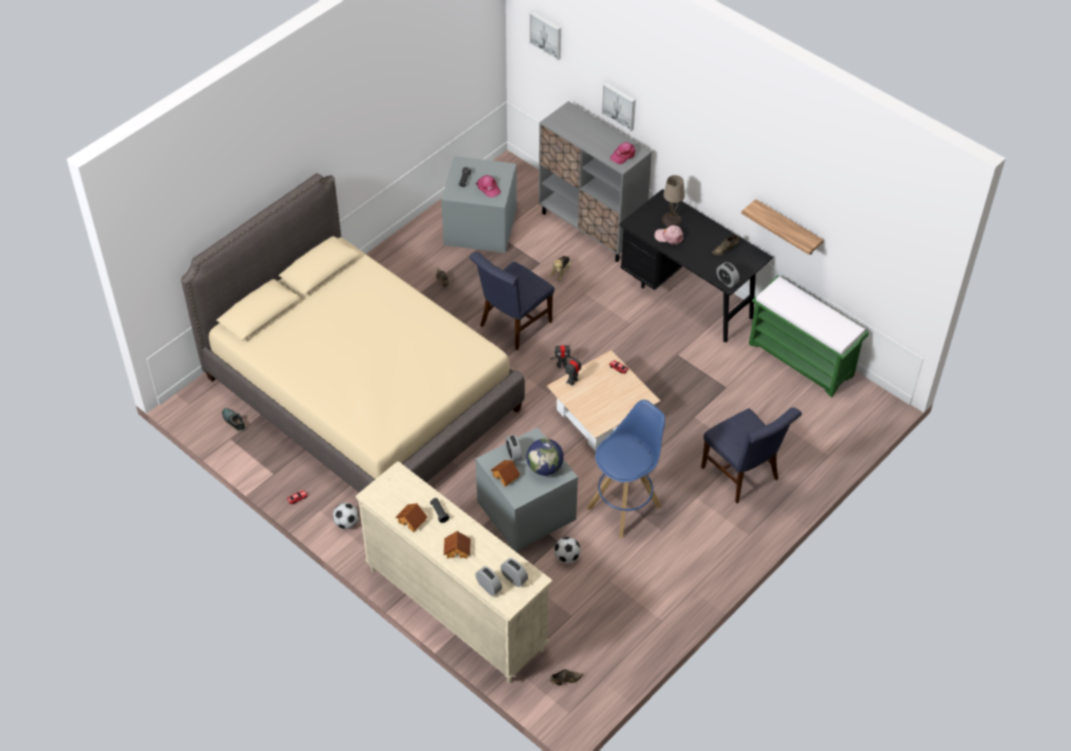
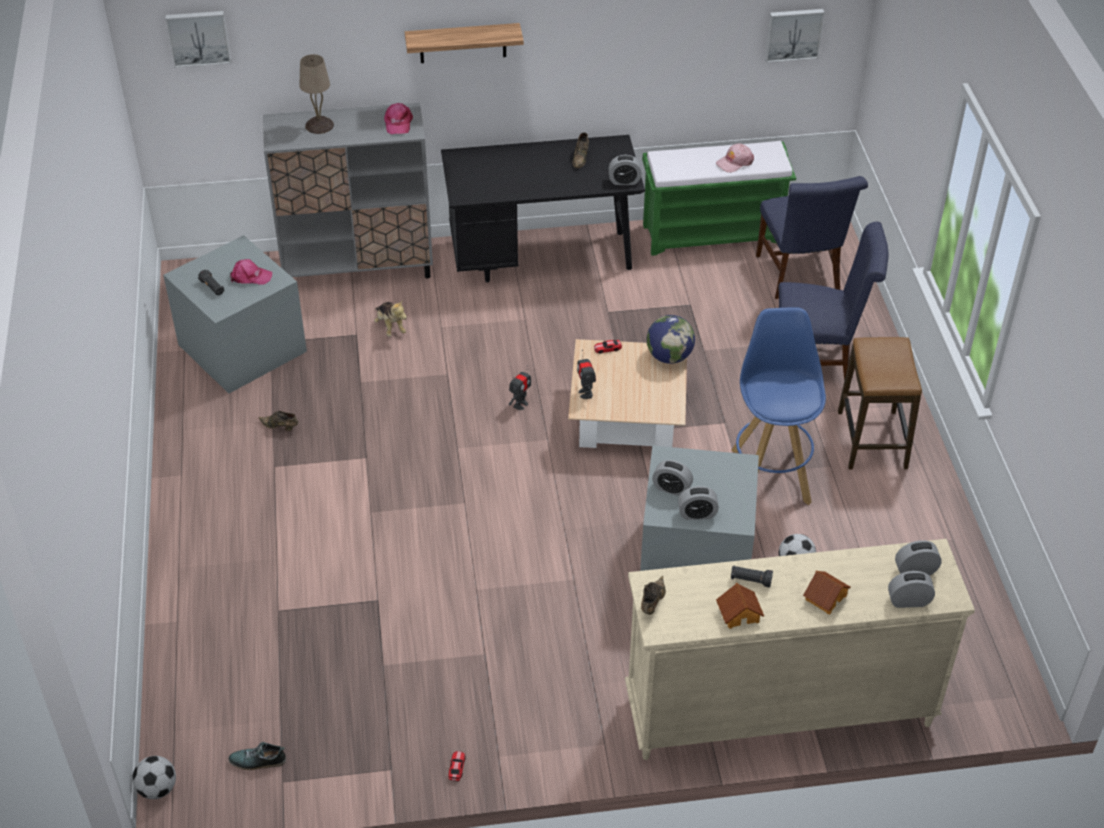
camera: 50 degrees left, 5 degrees down
(346, 523) = (547, 740): football -> football (157, 789)
(362, 393) = (362, 601): beige bed -> none
(505, 476) = (697, 514): toy house -> alarm clock
(512, 326) = (418, 410): blue chair -> blue chair (800, 277)
(544, 468) = (718, 474): globe -> globe (669, 357)
(565, 680) = (967, 672): brown shoe -> brown shoe (652, 602)
(619, 105) = (348, 70): picture -> picture (793, 34)
(669, 237) = (514, 183): pink cap -> pink cap (734, 162)
(672, 219) = (492, 167): beige table lamp -> beige table lamp (320, 125)
(704, 537) = (871, 440): none -> stool
(787, 228) = (644, 81): shelf -> shelf (462, 43)

